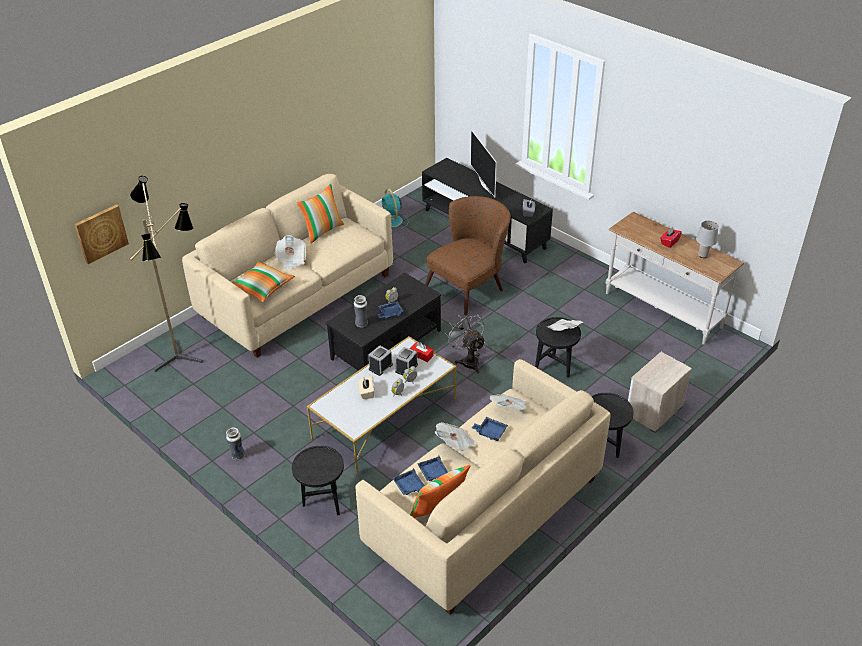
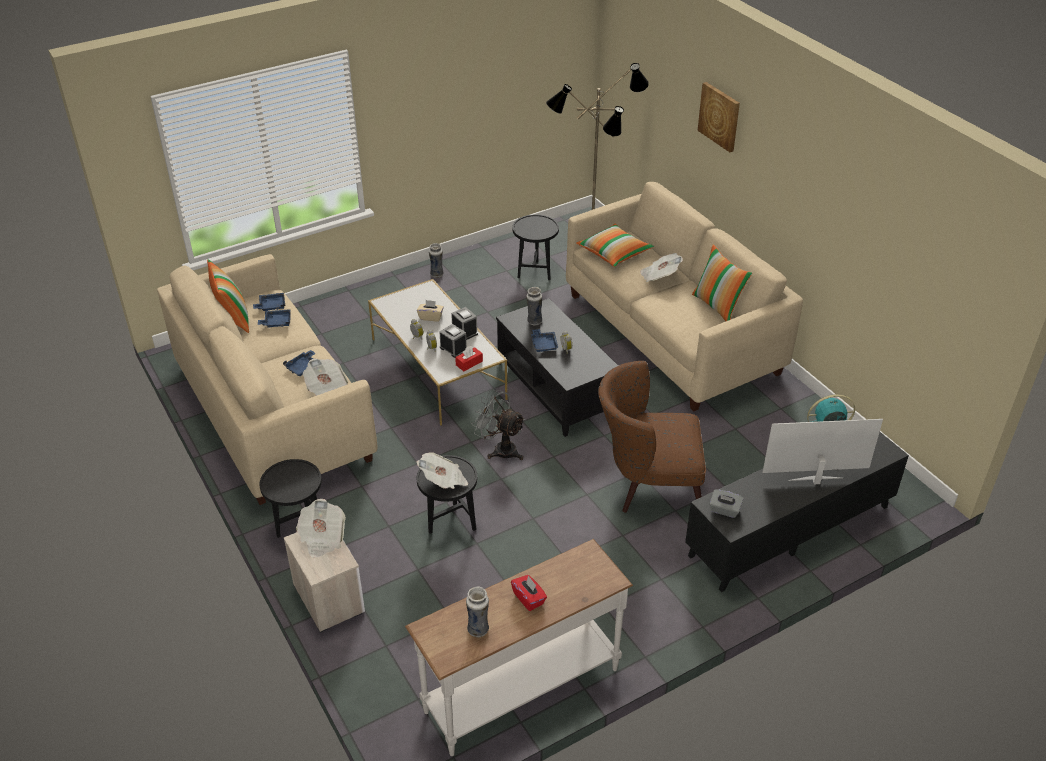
camera: 105 degrees right, 0 degrees up
(101, 233) = (622, 92): picture -> picture (720, 116)
(322, 503) = (350, 315): black side table -> black side table (535, 271)
(455, 444) = (303, 343): newspaper -> newspaper (322, 538)
(468, 360) = (500, 449): grey fan -> grey fan turned 135 degrees counterclockwise
(470, 286) = (647, 483): brown armchair -> brown armchair turned 120 degrees clockwise
(703, 255) = (478, 629): grey table lamp -> vase

